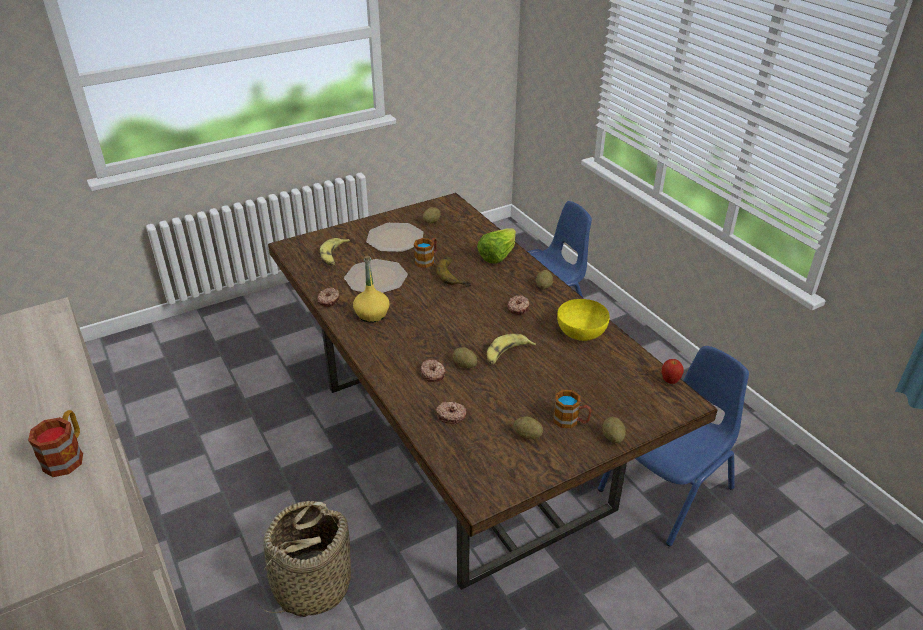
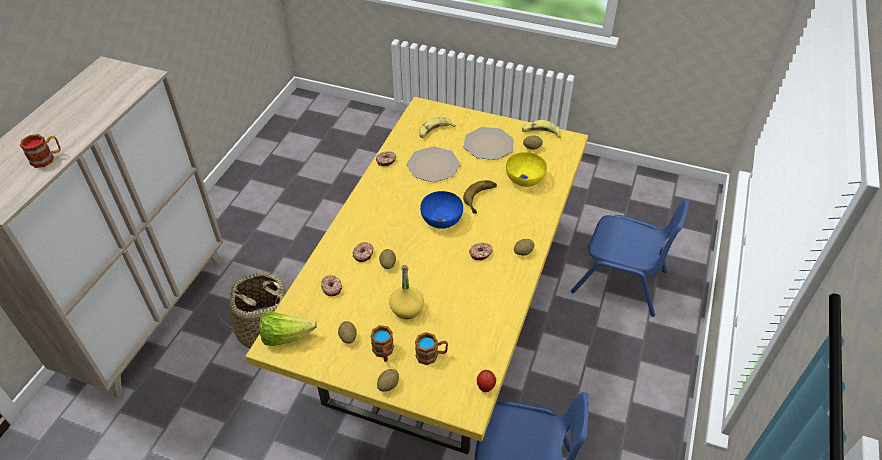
camera: 50 degrees right, 10 degrees up
(372, 314) = (393, 189): yellow bottle -> yellow bottle (406, 309)
(427, 260) = (482, 175): mug -> mug (431, 355)
(450, 307) = (442, 219): none -> blue bowl
(460, 442) = (441, 322): brown dining table -> yellow dining table
(497, 256) = (532, 206): lettuce -> lettuce (286, 337)
(507, 354) = (421, 278): banana -> banana (540, 133)
(581, 332) = (490, 304): yellow bowl -> yellow bowl (524, 179)

